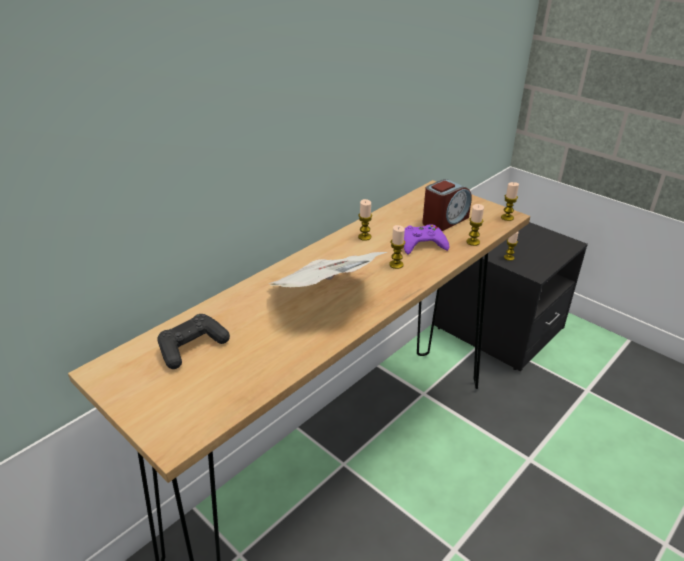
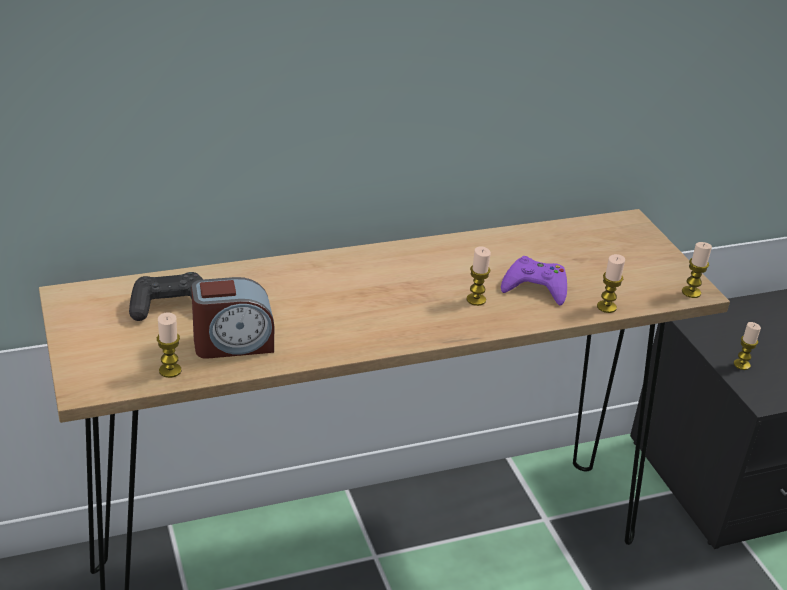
camera: 25 degrees right, 0 degrees up
(326, 294) = (359, 303): newspaper -> none
(364, 237) = (469, 253): candle -> candle (170, 370)
(444, 220) = (597, 268): alarm clock -> alarm clock (233, 343)

